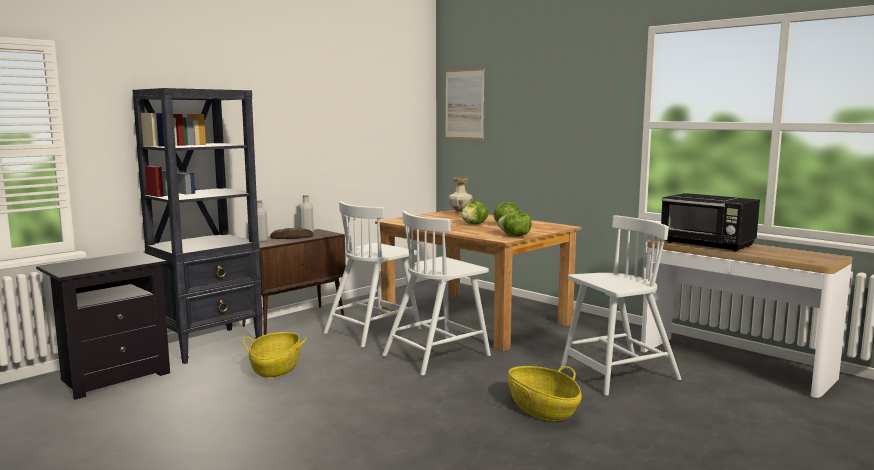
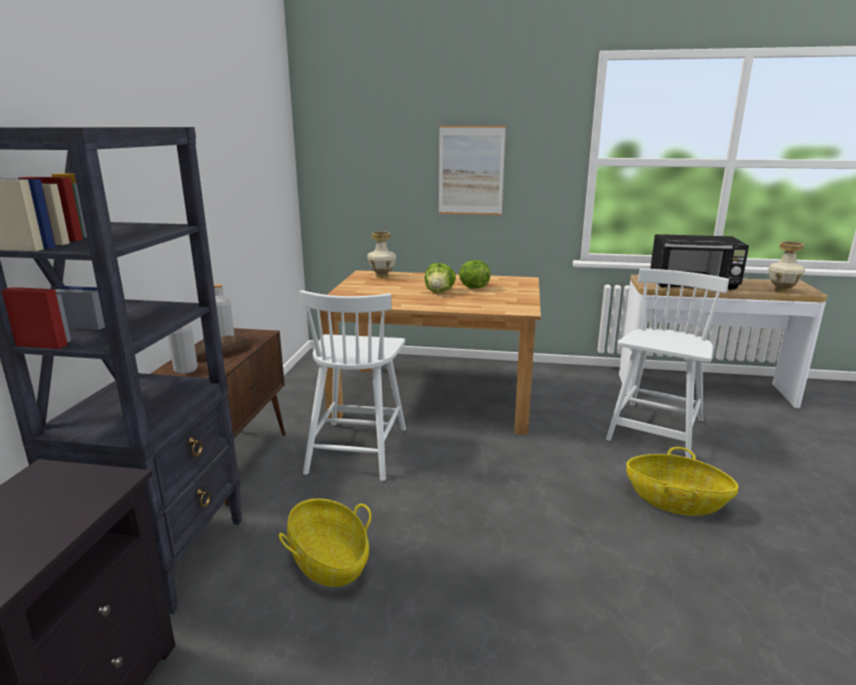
camera: 35 degrees left, 10 degrees up
(437, 355) = (478, 463): white chair -> none
(464, 104) = (342, 136): picture -> picture (471, 170)
(514, 236) = (523, 303): lettuce -> none
(790, 258) = (782, 291): none -> vase

